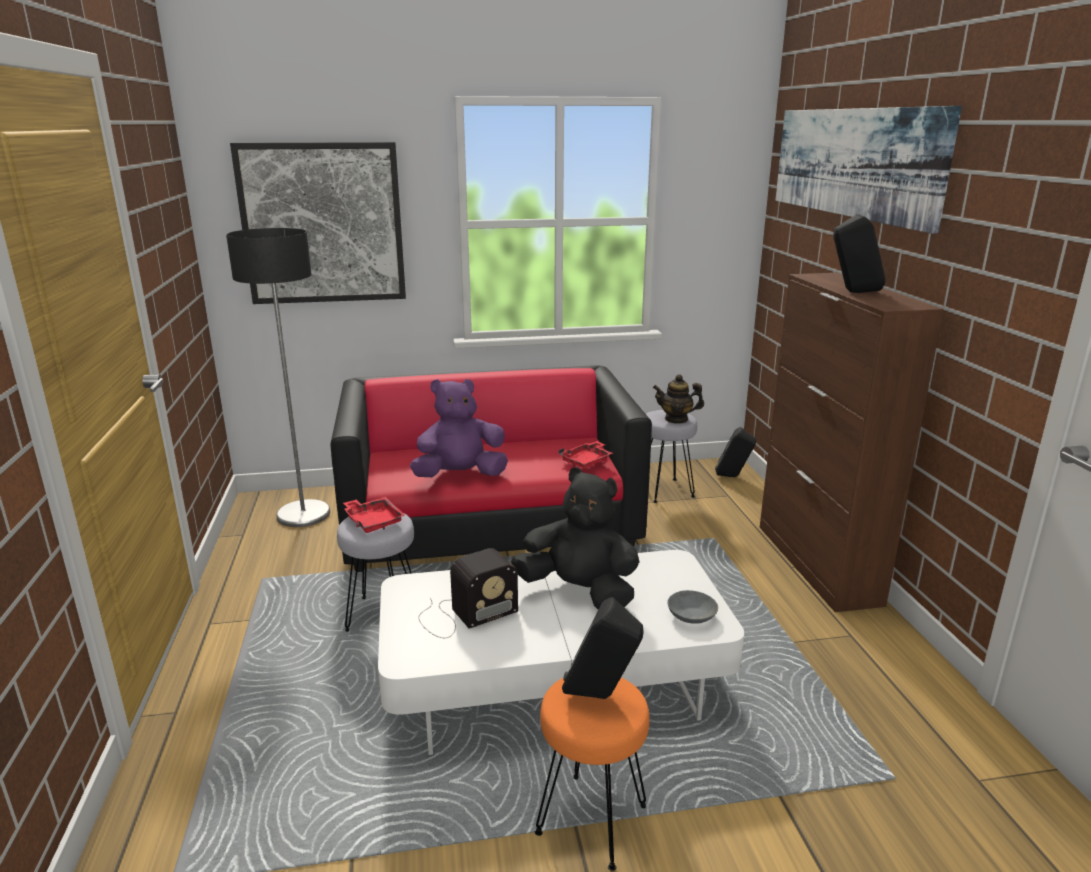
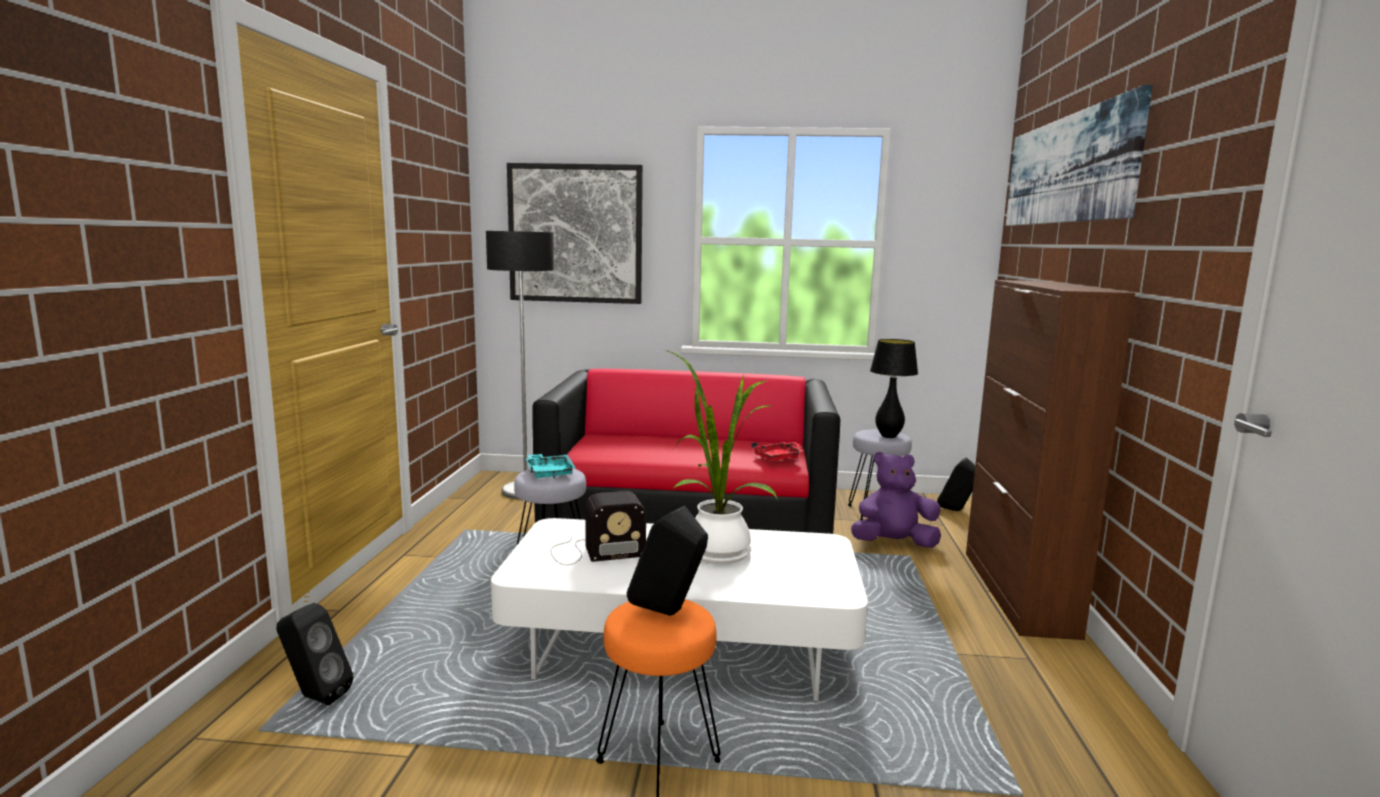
camera: 15 degrees right, 10 degrees down
(373, 521) = (549, 473): red tray -> turquoise tray
(460, 475) = (651, 455): purple plush toy -> purple plush toy (893, 544)
(579, 592) = (714, 551): black plush toy -> potted plant
(676, 419) = (888, 436): teapot -> black table lamp
(691, 616) = (817, 584): grey bowl -> none
(852, 292) = (1046, 285): black speaker -> black speaker (315, 697)

